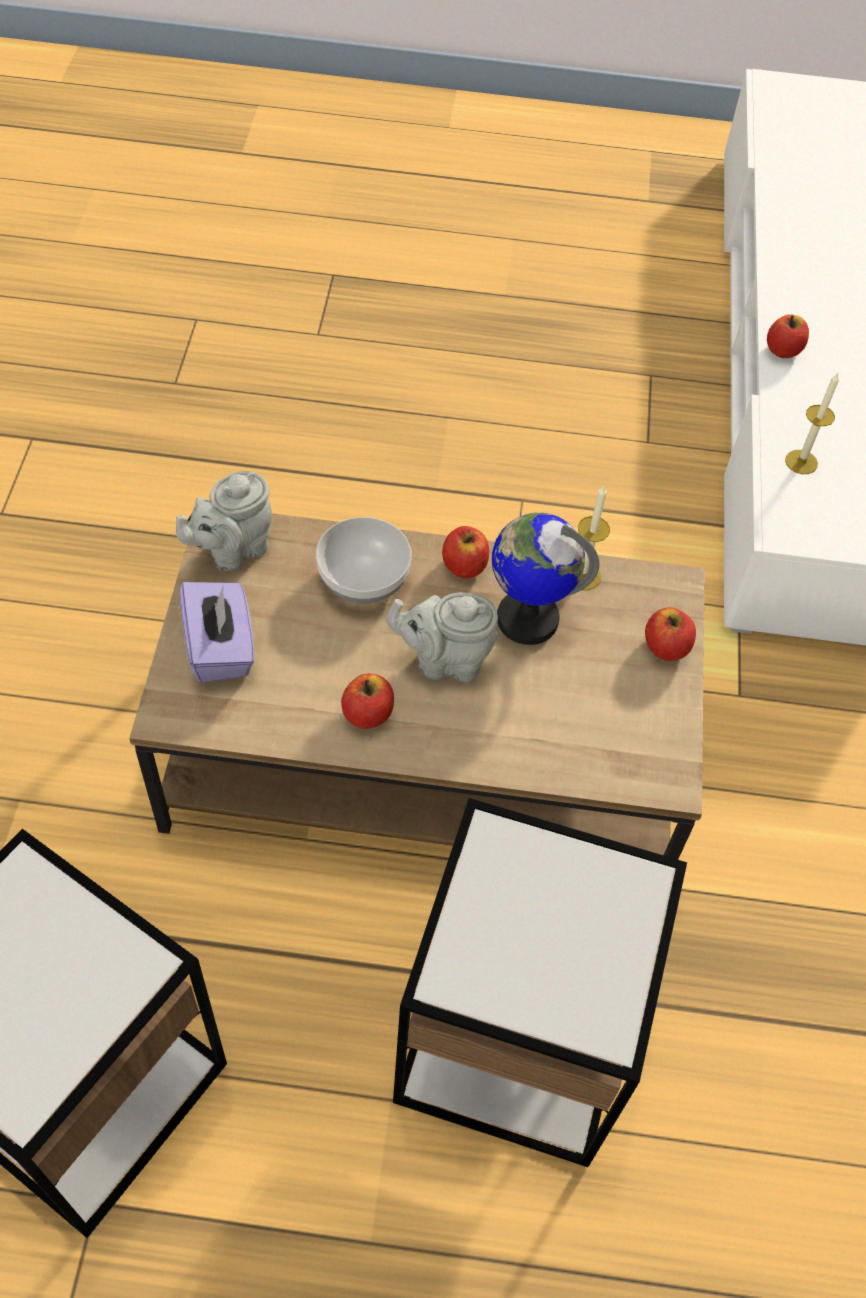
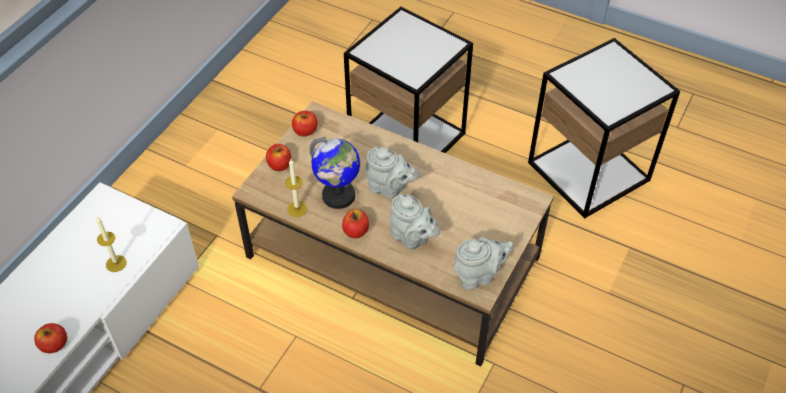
camera: 155 degrees left, 5 degrees down
(221, 648) = (499, 224): purple tissue box -> none
(365, 580) = (412, 238): bowl -> grey teapot
(368, 714) = (437, 175): apple -> apple (305, 131)

